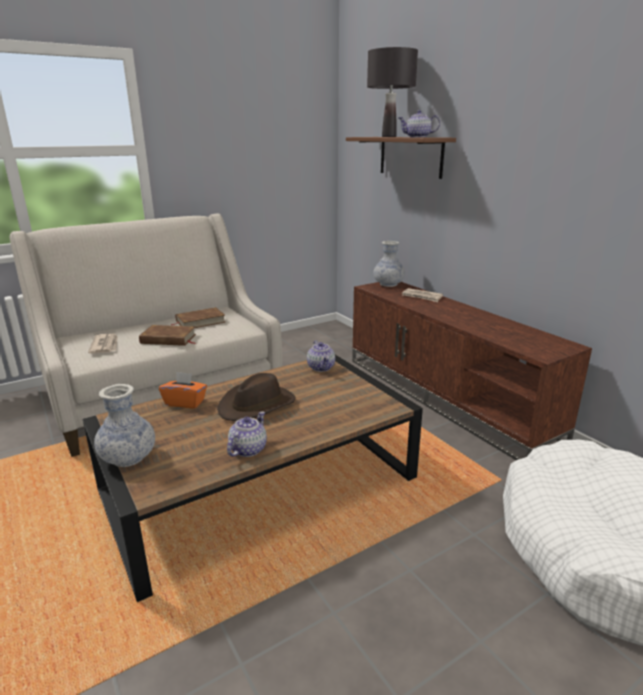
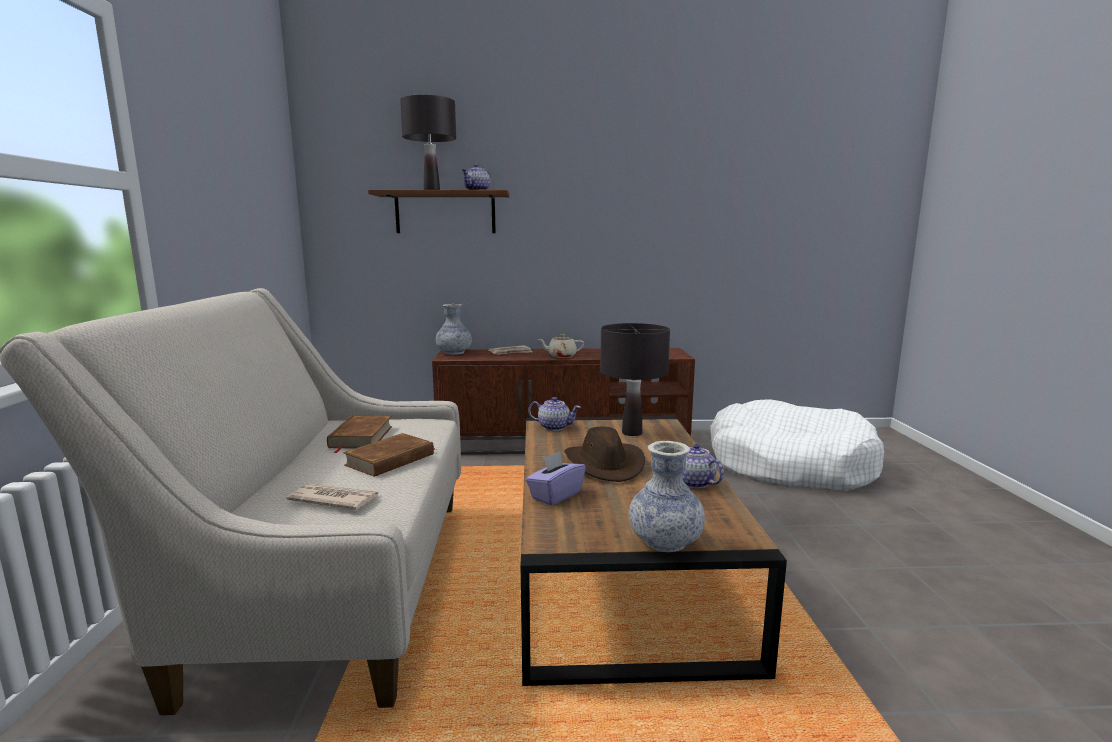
camera: 60 degrees left, 10 degrees down
(185, 402) = (555, 495): orange tissue box -> purple tissue box
(344, 399) = (632, 433): none -> black table lamp
(441, 313) = (561, 356): none -> beige teapot

